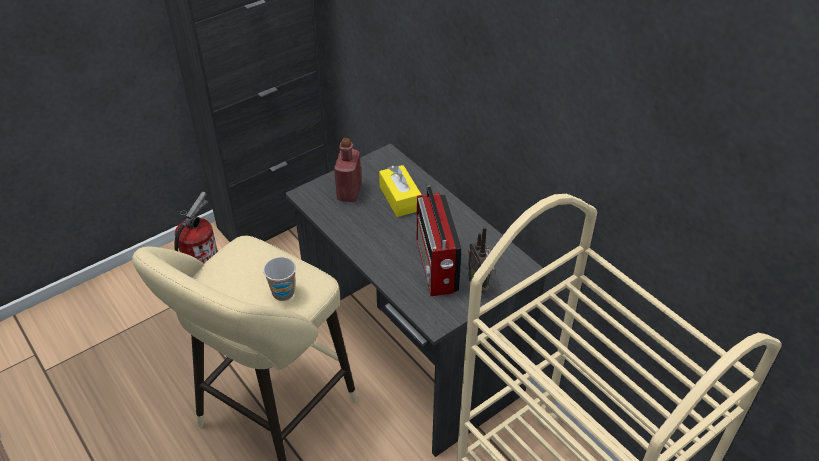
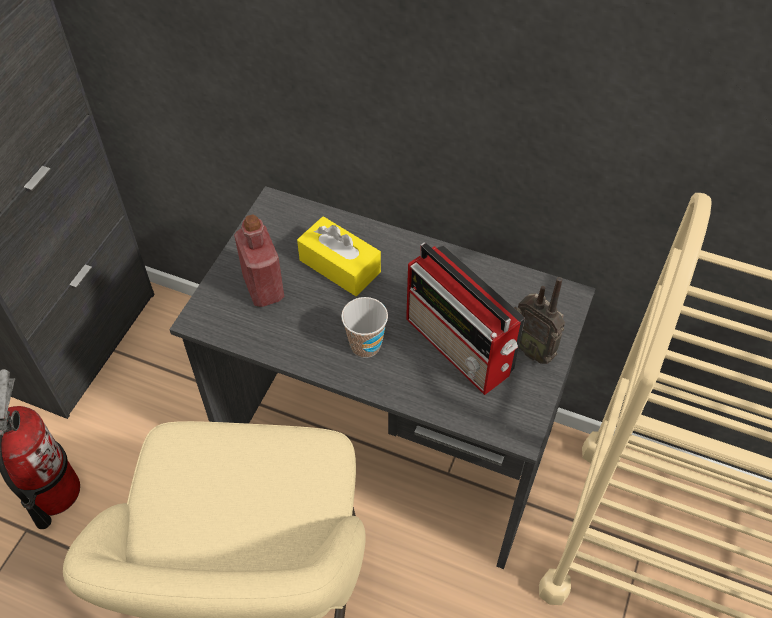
camera: 30 degrees left, 10 degrees up
(283, 293) = (290, 494): cup -> cup (365, 345)

